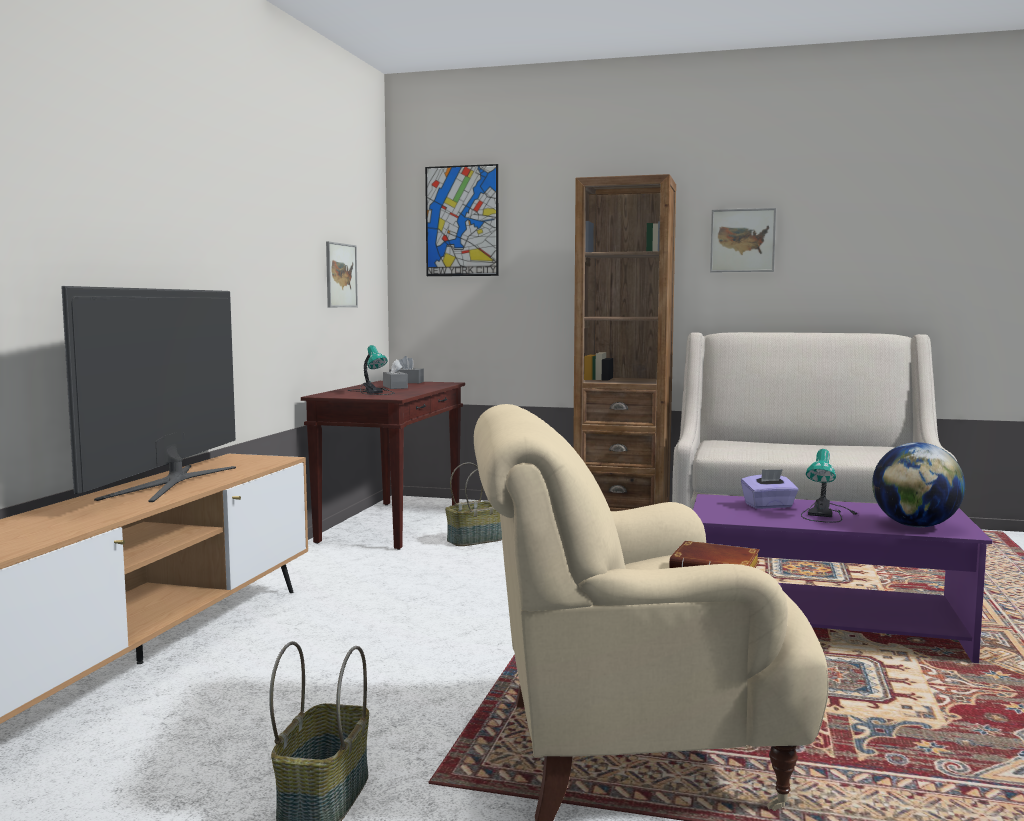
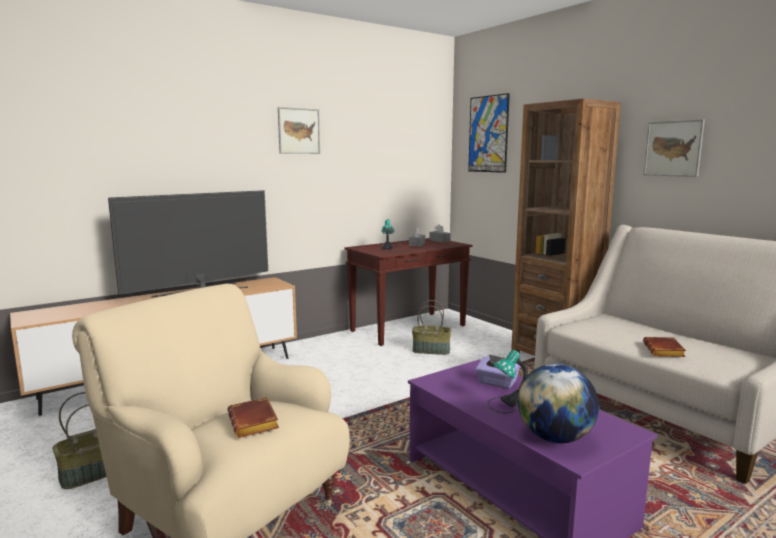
camera: 40 degrees right, 5 degrees up
(341, 275) = (394, 173): picture -> picture (299, 131)
(834, 455) = (665, 351): none -> brown book

